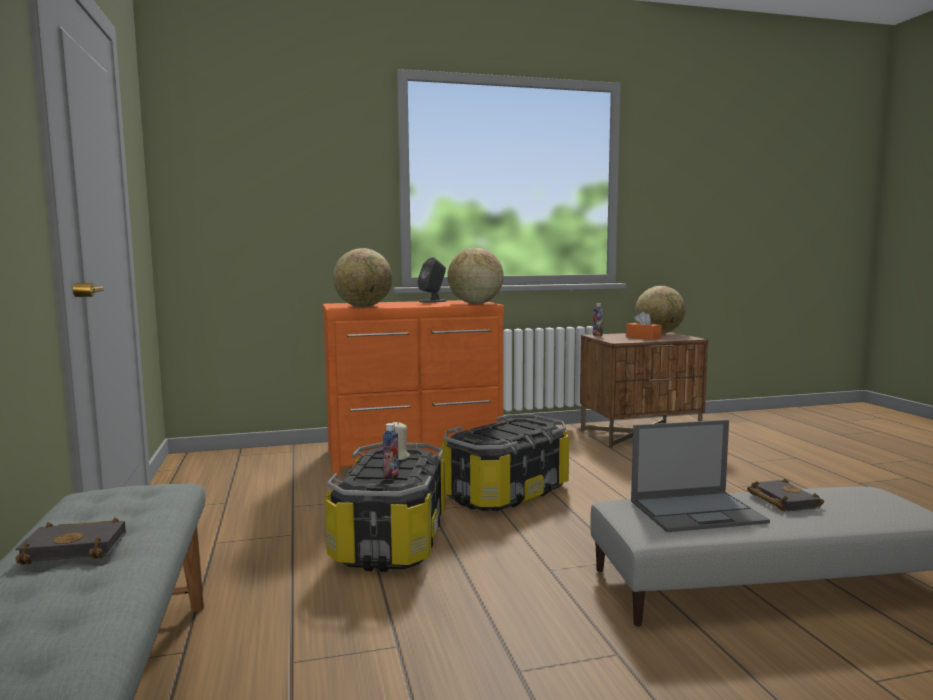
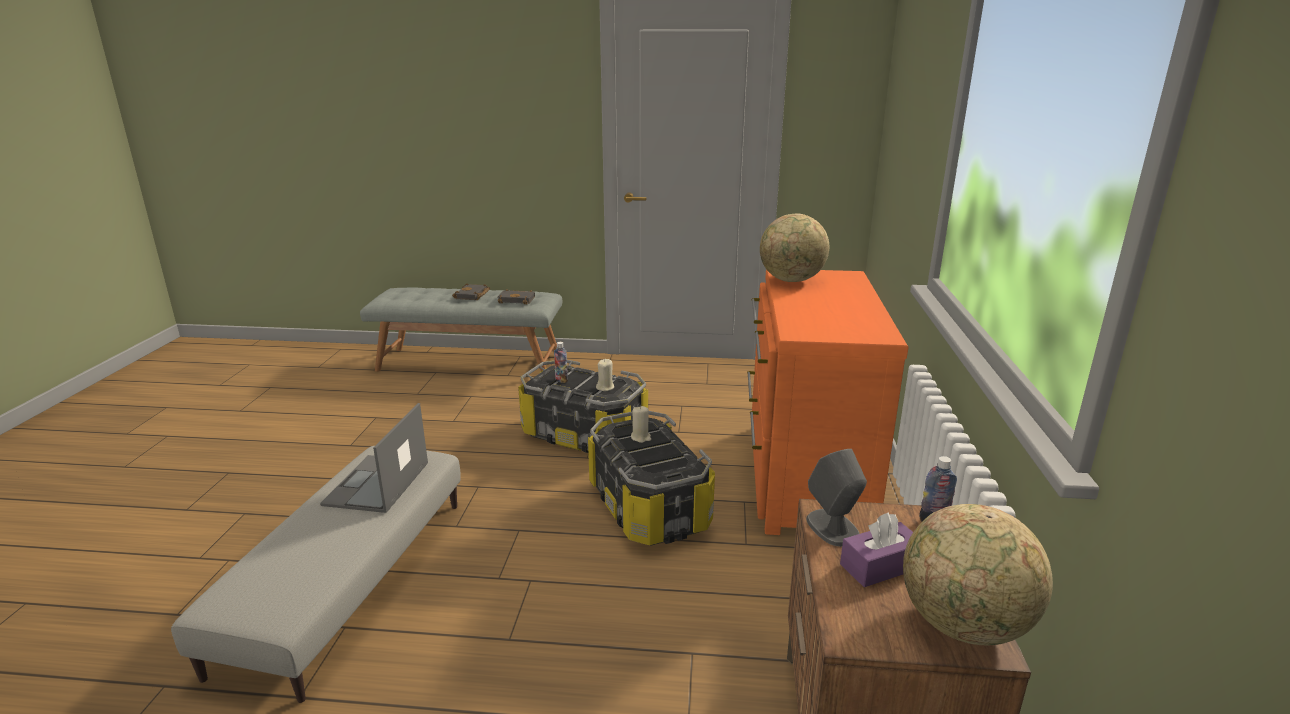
camera: 110 degrees right, 15 degrees up
(433, 301) = (866, 314): grey speaker -> grey speaker (833, 528)
(475, 304) = (806, 328): globe -> none
(493, 434) = (641, 437): none -> beige candle
(643, 337) = (880, 566): orange tissue box -> purple tissue box
(780, 500) = (339, 537): black book -> black book (518, 300)

